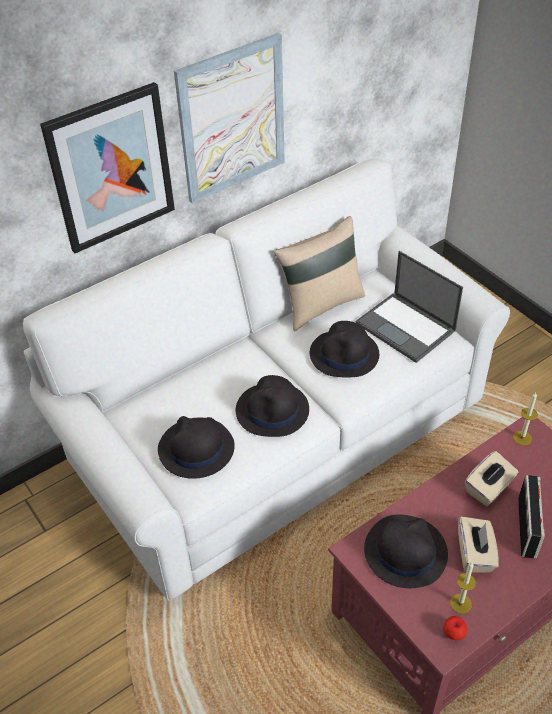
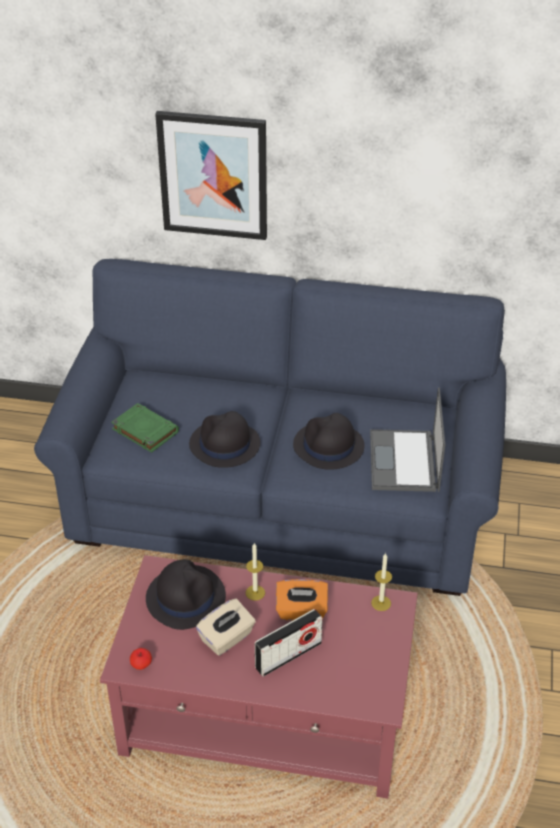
camera: 45 degrees right, 5 degrees down
(195, 449) = (144, 430): black hat -> green book
(232, 119) = (343, 186): picture -> none
(279, 437) = (280, 504): white sofa -> blue sofa
(320, 304) = (365, 402): beige pillow -> none
(460, 603) = (172, 655): candle -> candle (255, 592)
(489, 489) = (301, 611): beige tissue box -> orange tissue box

